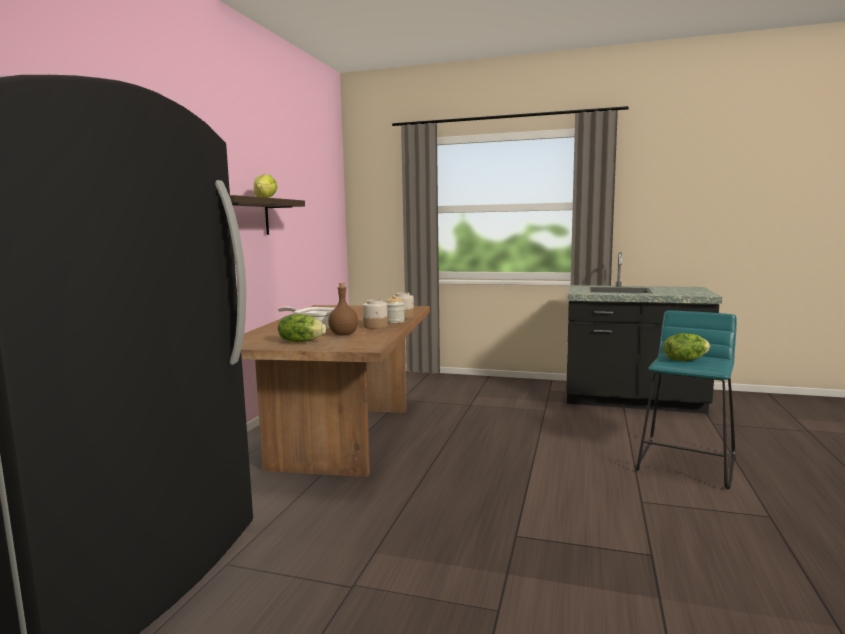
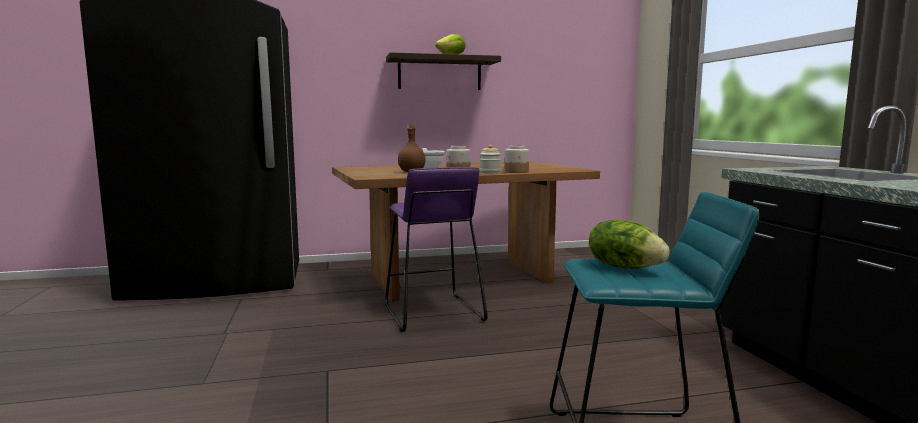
camera: 60 degrees right, 0 degrees up
(301, 341) = (373, 170): lettuce -> none
(421, 466) = (432, 312): none -> purple stool

